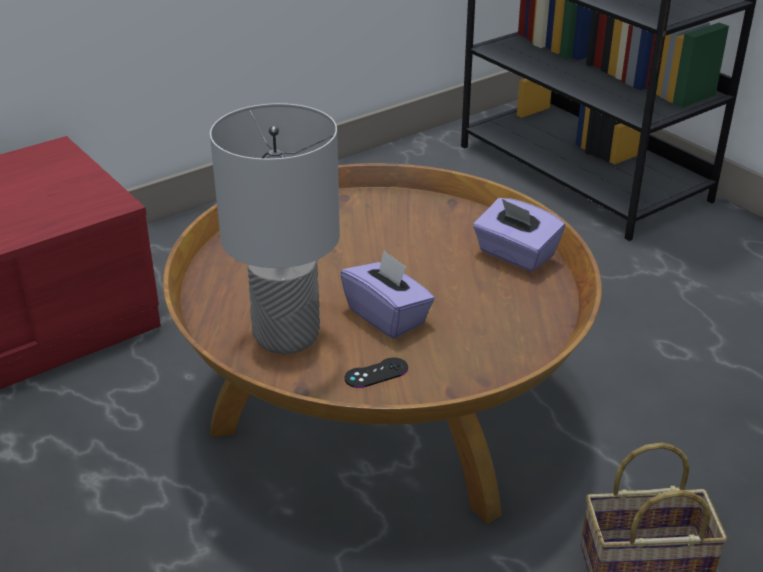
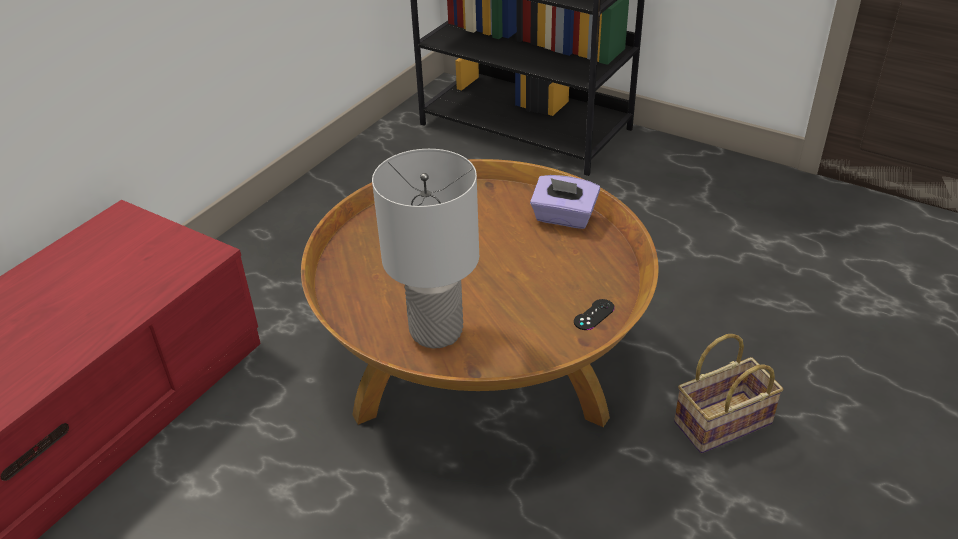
camera: 20 degrees left, 5 degrees up
(376, 373) = (520, 342): black game controller -> black game controller (594, 315)
(387, 316) = (500, 293): purple tissue box -> none

